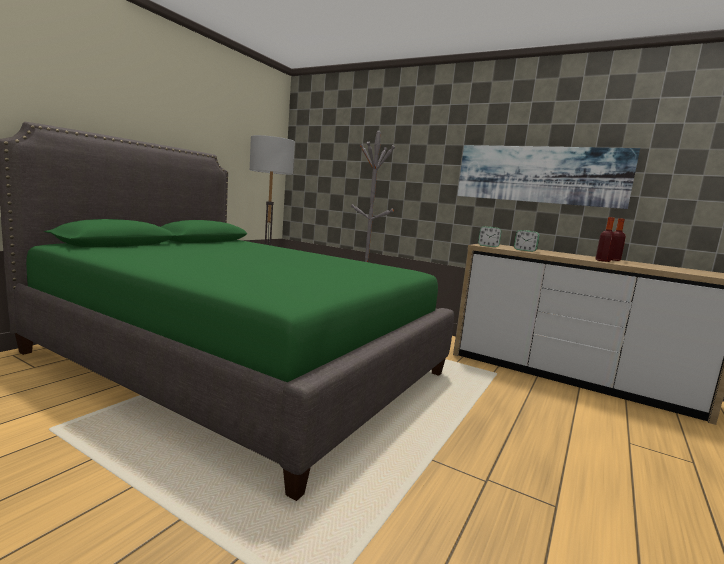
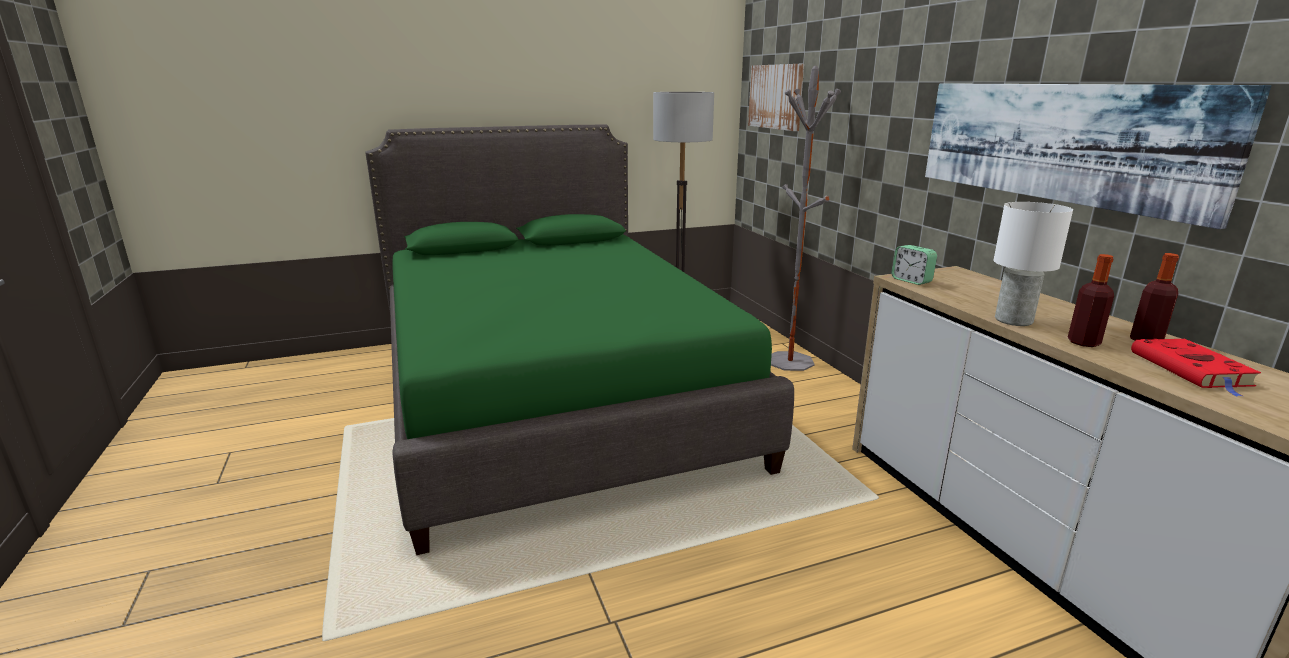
camera: 40 degrees right, 10 degrees up
(325, 152) = (776, 96): none -> picture
(525, 250) = (967, 297): alarm clock -> none
(564, 256) = (1014, 320): none -> white table lamp
(648, 265) = (1192, 370): none -> red book

